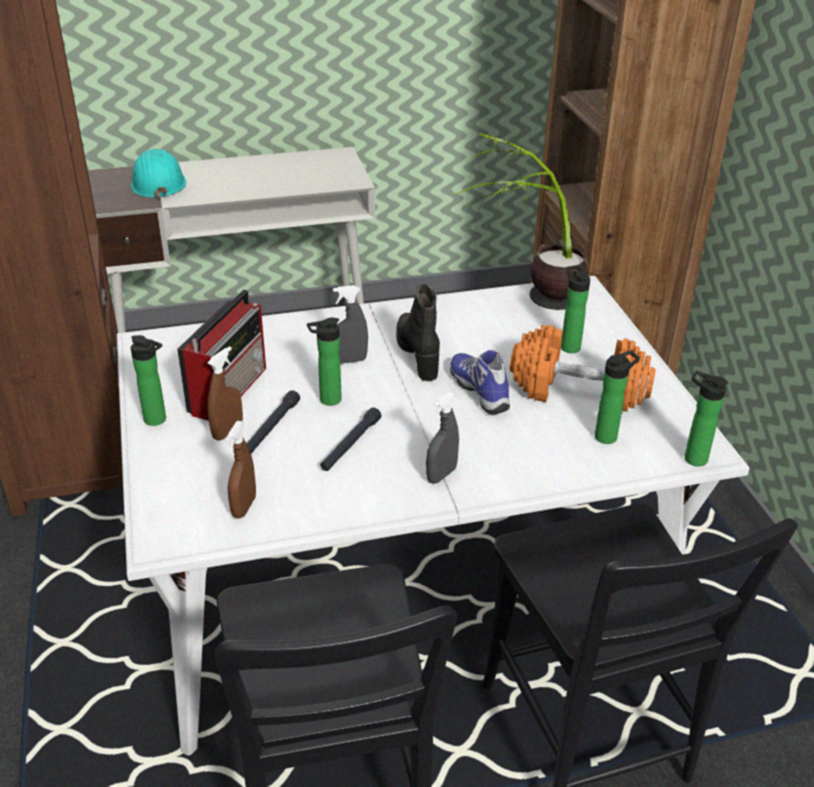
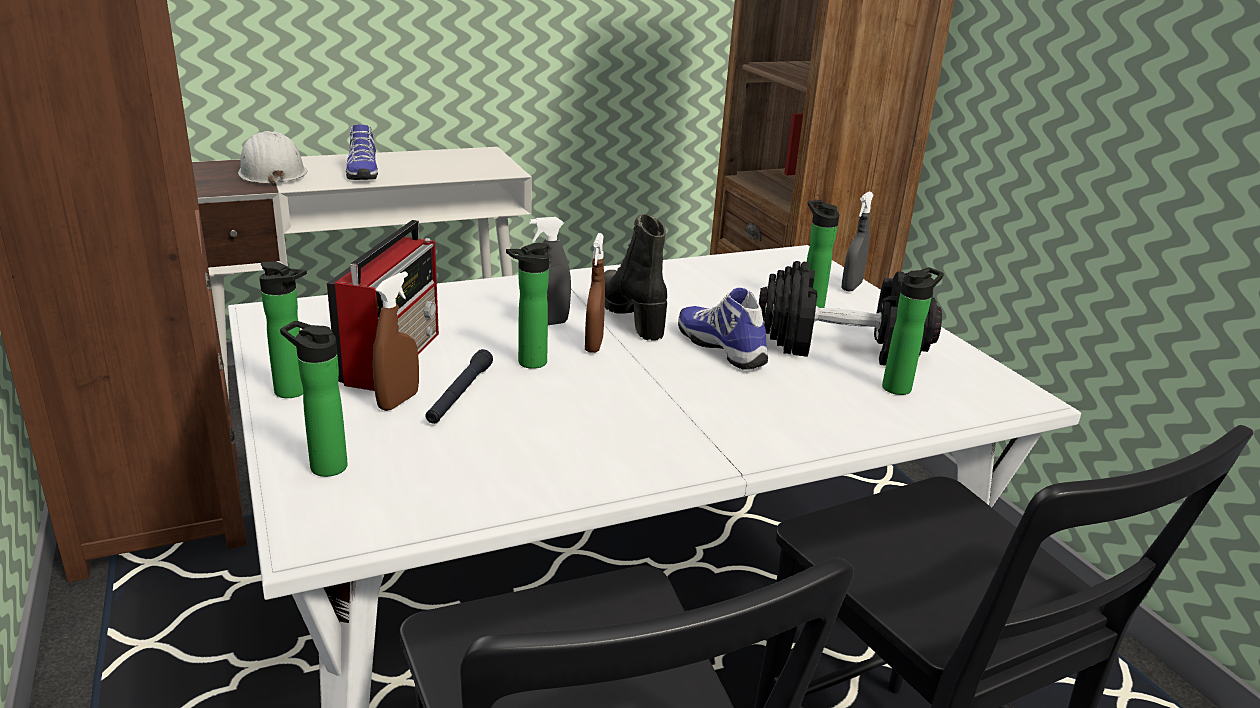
camera: 10 degrees left, 10 degrees down
(158, 183) = (272, 173): turquoise hard hat -> white hard hat
(231, 183) = (362, 173): none -> shoe
(244, 507) = (438, 487): brown spray bottle -> brown spray bottle (594, 345)
(350, 445) = (573, 409): black flashlight -> none
(441, 475) = (706, 436): grey spray bottle -> grey spray bottle (851, 287)
(527, 303) = (744, 268): potted plant -> none
(579, 391) = (842, 345): orange dumbbell -> black dumbbell
(692, 458) = (1010, 405): bottle -> bottle (324, 465)

